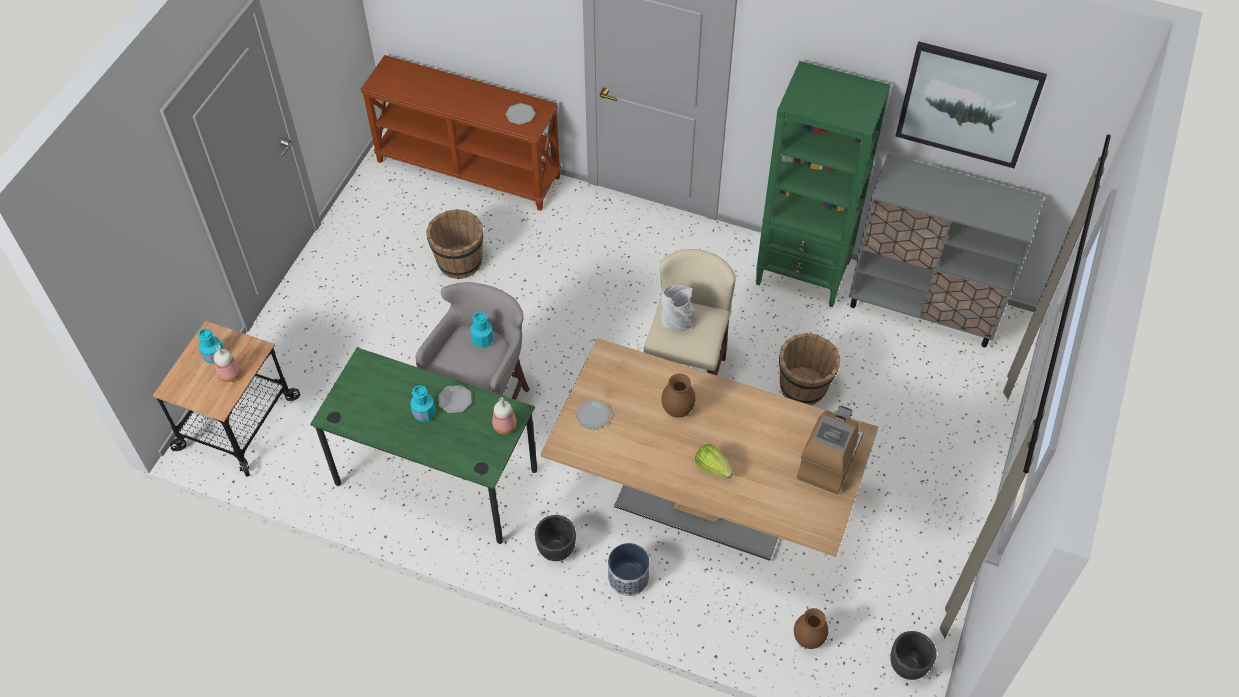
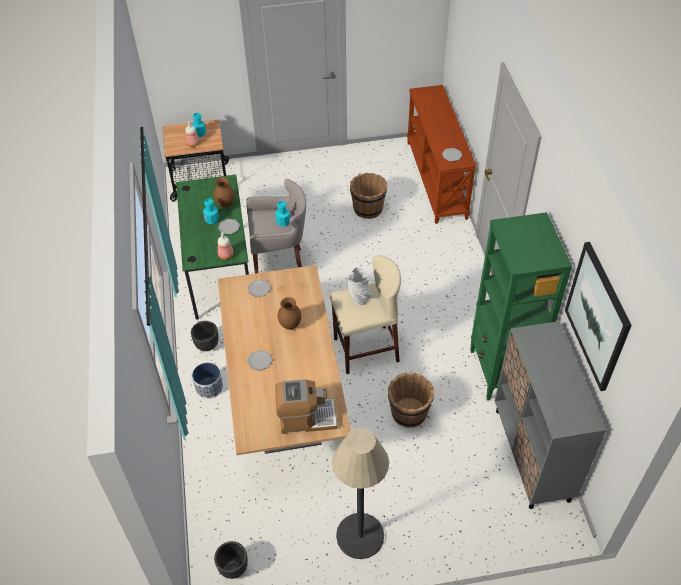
camera: 60 degrees right, 5 degrees down
(712, 467) = (260, 361): lettuce -> plate
(808, 639) = (220, 501): brown vase -> brown vase (225, 204)
(934, 517) = (360, 536): none -> floor lamp

